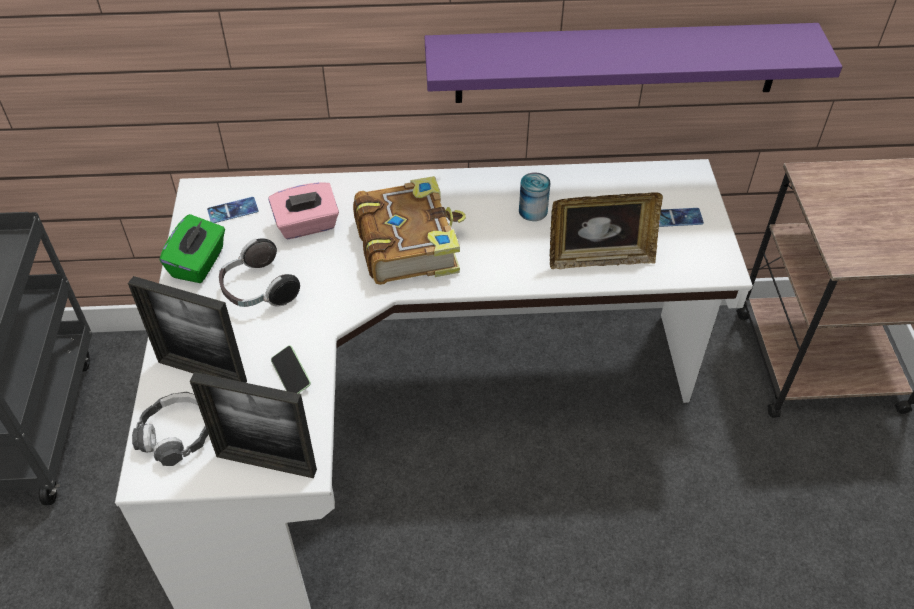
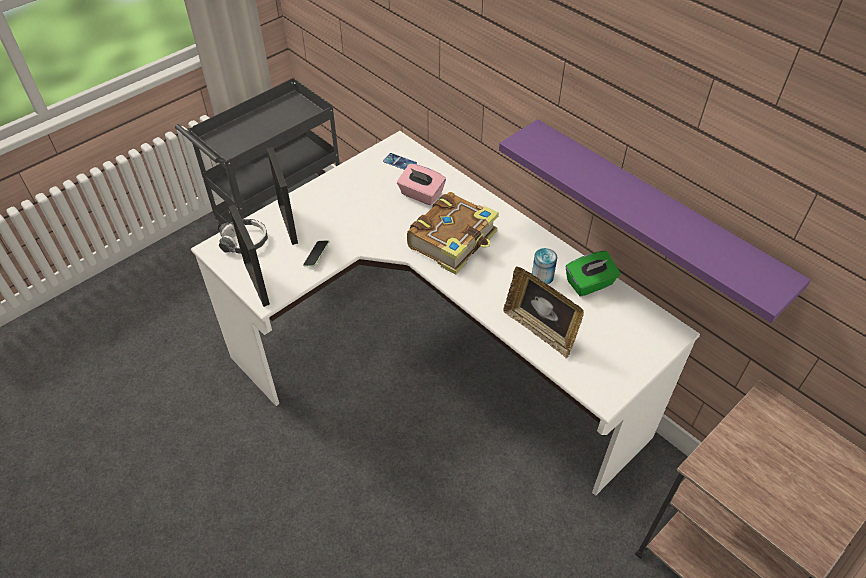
camera: 50 degrees right, 0 degrees up
(199, 263) = (352, 176): green tissue box -> green tissue box (589, 284)
(258, 290) = (358, 207): headphones -> none
(677, 218) = (621, 348): phone -> none

